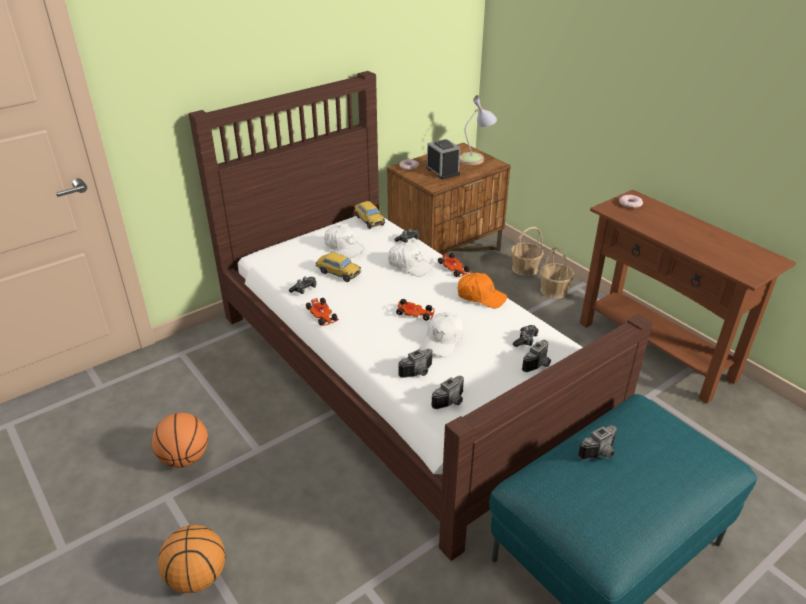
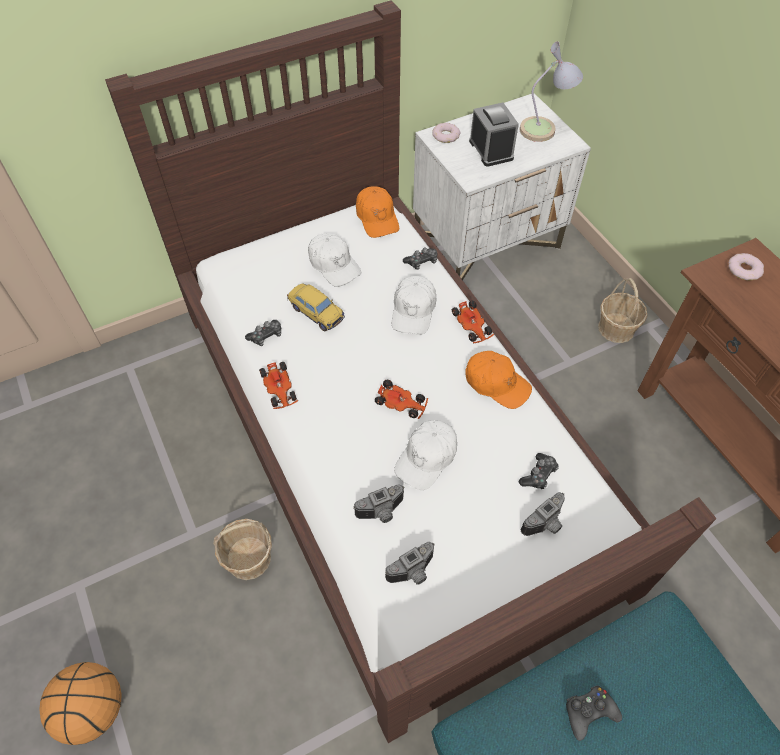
camera: 10 degrees right, 20 degrees up
(185, 458) = (107, 531): basketball -> none
(369, 220) = (377, 218): toy car -> orange cap
(410, 265) = (413, 310): white cap -> white cap turned 60 degrees clockwise
(445, 252) = (487, 241): brown nightstand -> white nightstand
(524, 268) = (585, 285): basket -> basket (248, 558)
(601, 453) = (589, 712): camera -> black game controller

